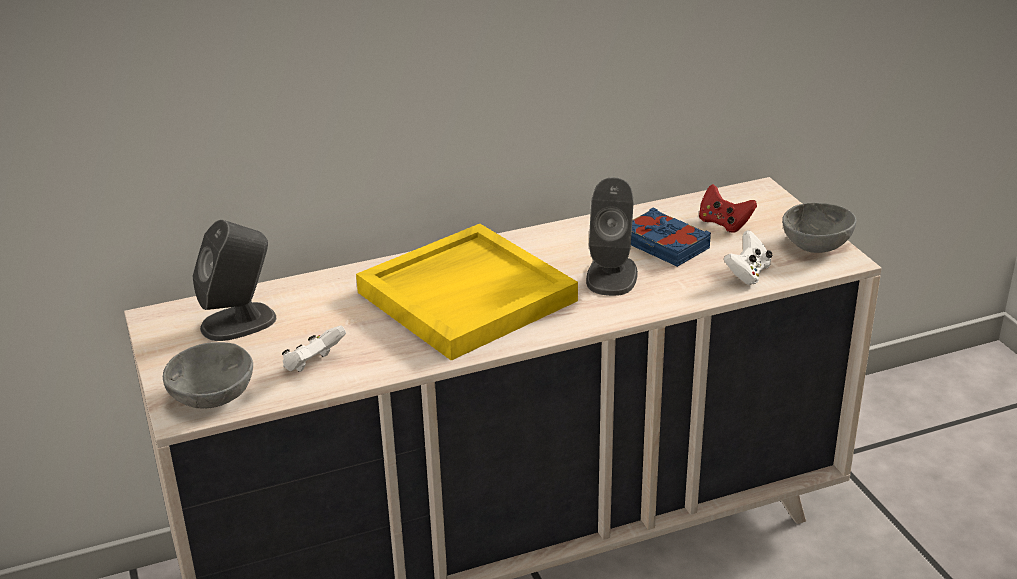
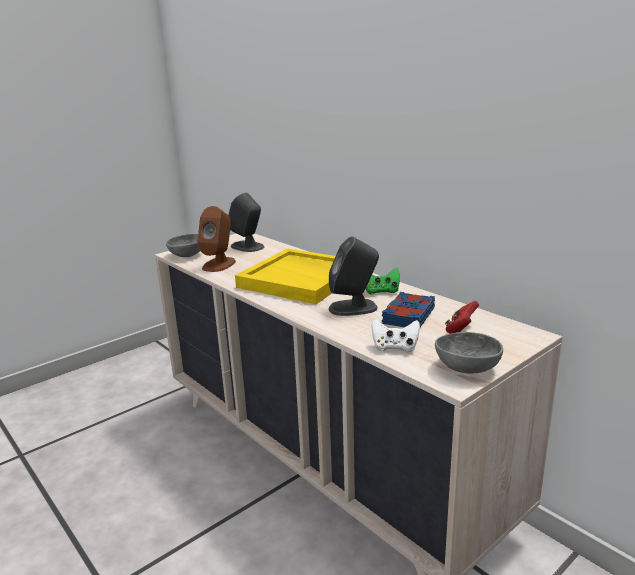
camera: 70 degrees right, 10 degrees down
(313, 365) = (219, 264): white game controller -> brown speaker
(569, 244) = (381, 291): none -> green game controller

